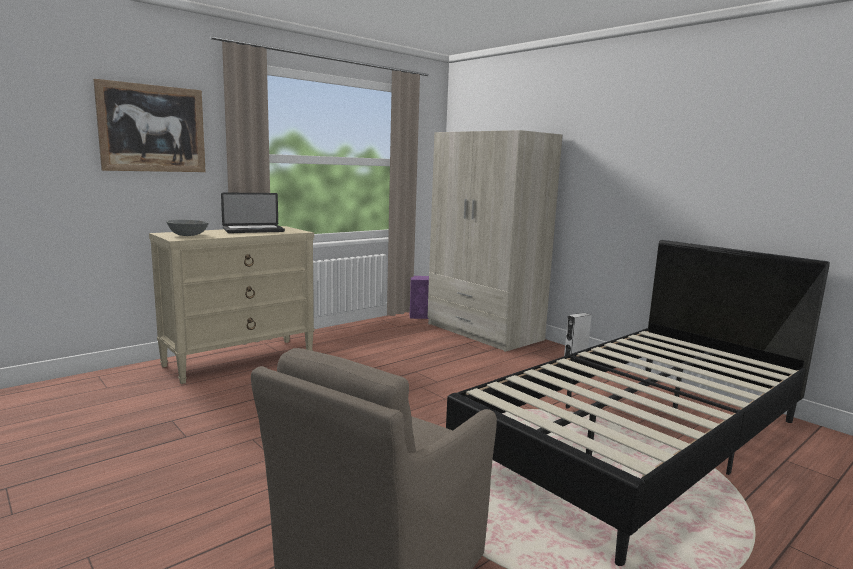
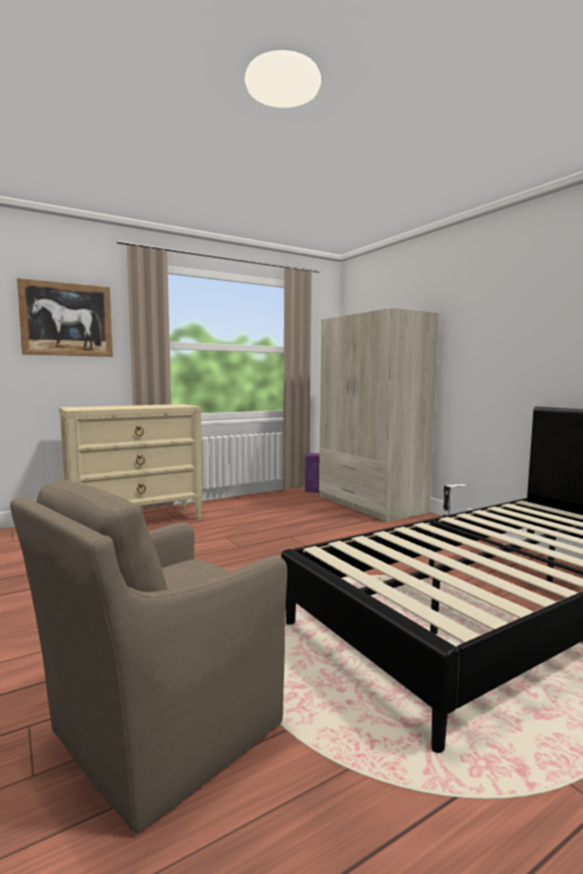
camera: 10 degrees right, 5 degrees down
(187, 235) = (87, 408): grey bowl -> none
(253, 230) = (150, 406): laptop -> none

